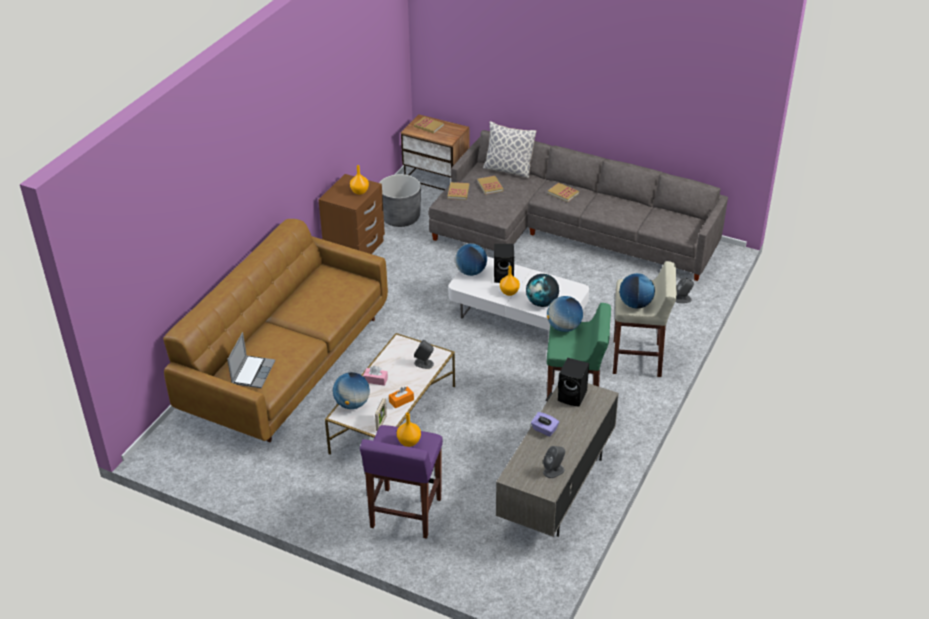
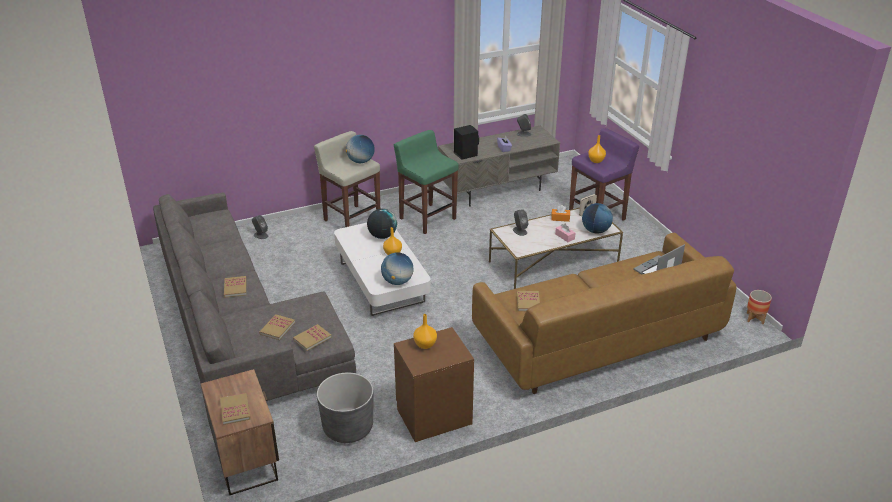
camera: 140 degrees left, 5 degrees down
(154, 462) = (755, 318): none -> planter
(338, 286) = (528, 302): none -> book
(504, 276) = (378, 266): black speaker -> none
(508, 169) = (232, 338): pillow -> none
(564, 327) = (424, 170): globe -> none

